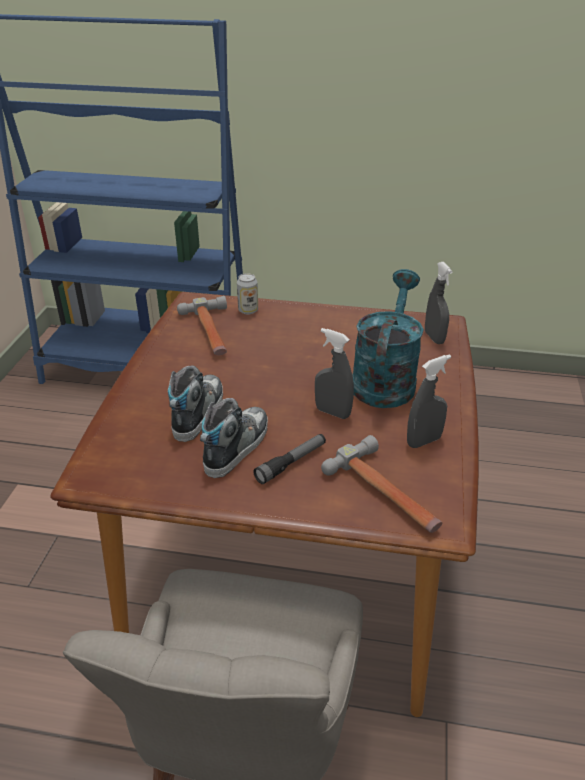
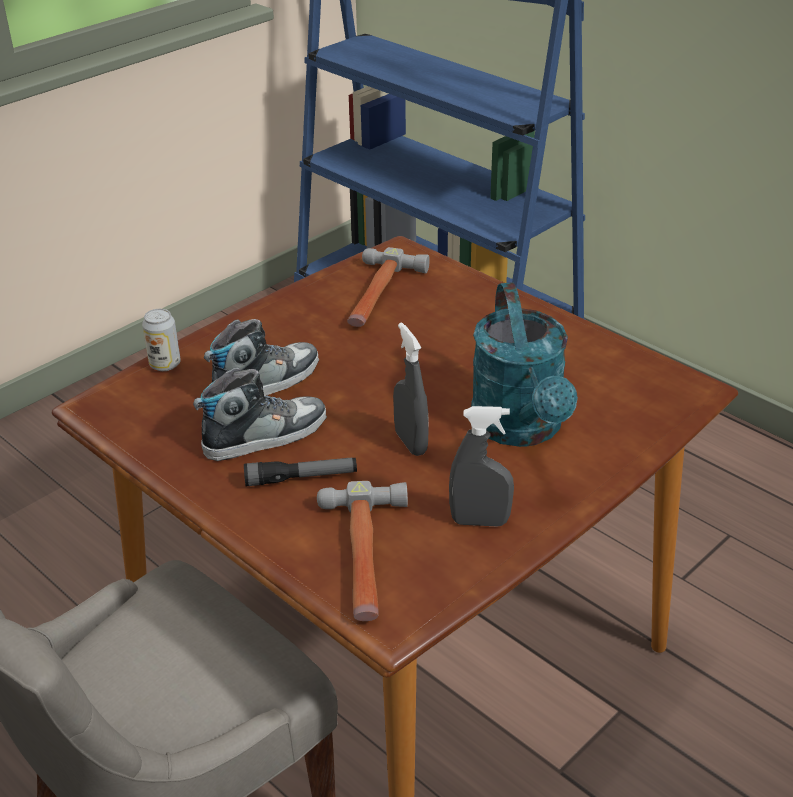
camera: 35 degrees right, 0 degrees up
(248, 310) = (450, 284): can -> can (165, 364)
(385, 379) = (522, 429): turquoise watering can -> turquoise watering can turned 120 degrees clockwise
(434, 338) = (653, 402): grey spray bottle -> none

